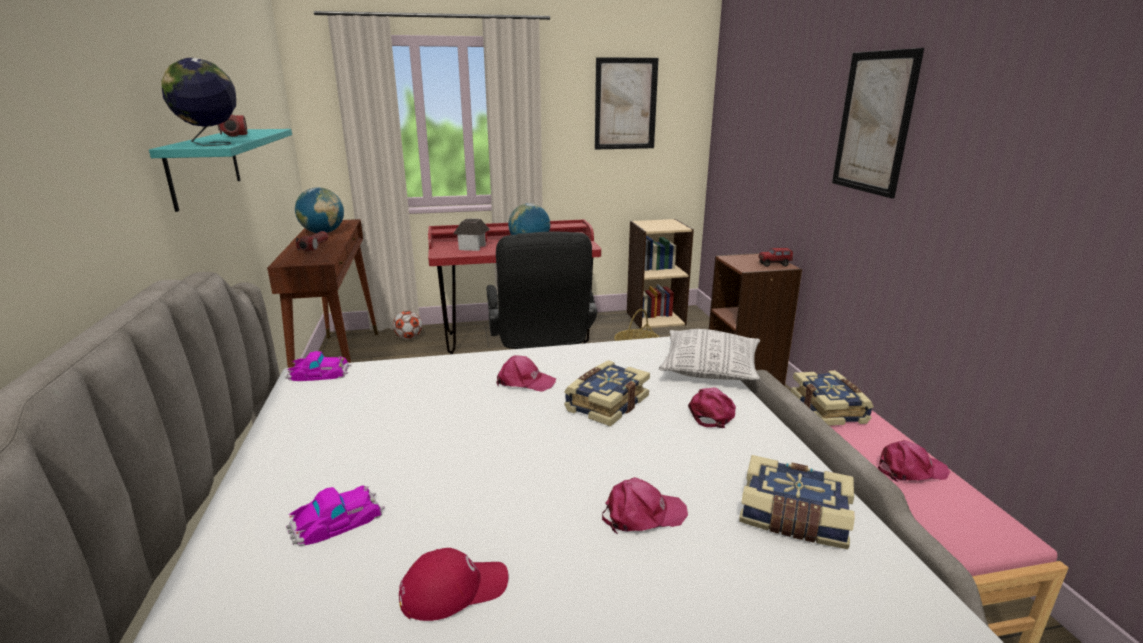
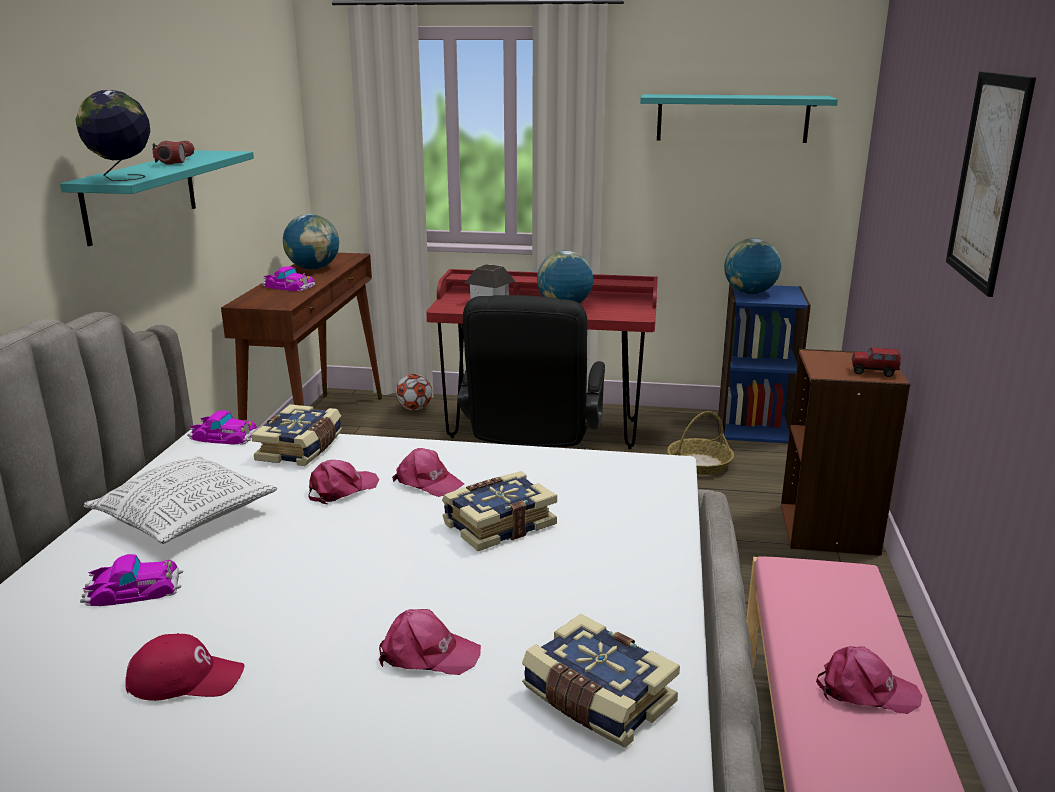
camera: 20 degrees right, 0 degrees up
(314, 247) = (289, 286): flashlight -> toy car
(625, 104) = (732, 118): picture -> turquoise shelf
(649, 225) = (749, 293): none -> globe
(655, 318) = (754, 427): beige bookcase -> blue bookcase
(709, 369) = (668, 505): pillow -> pillow (185, 518)
(713, 413) = (619, 560): pink cap -> pink cap (341, 489)
(829, 408) = (826, 589): book -> book (301, 449)

